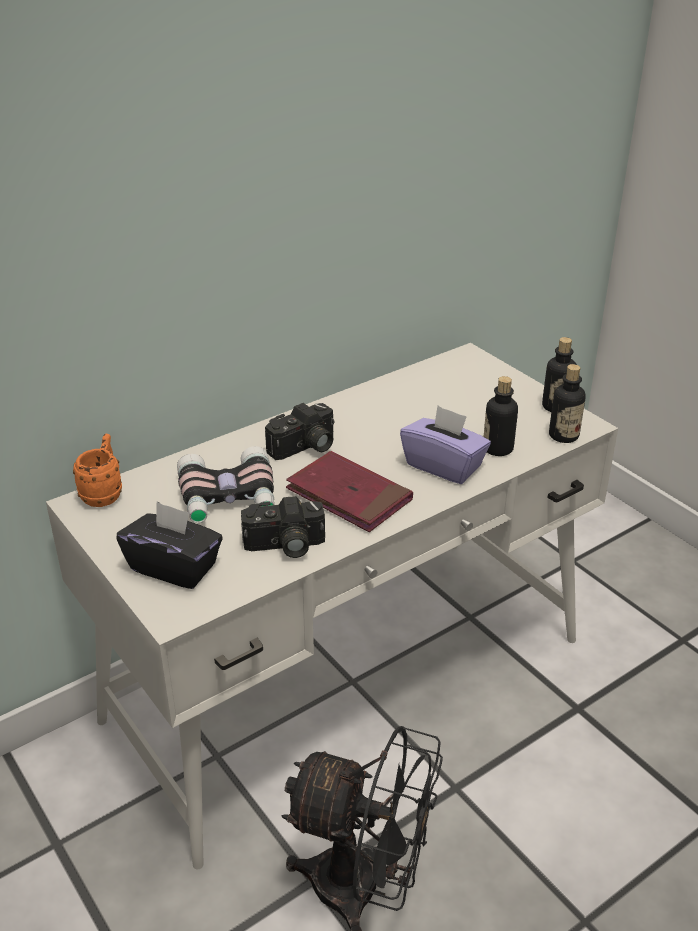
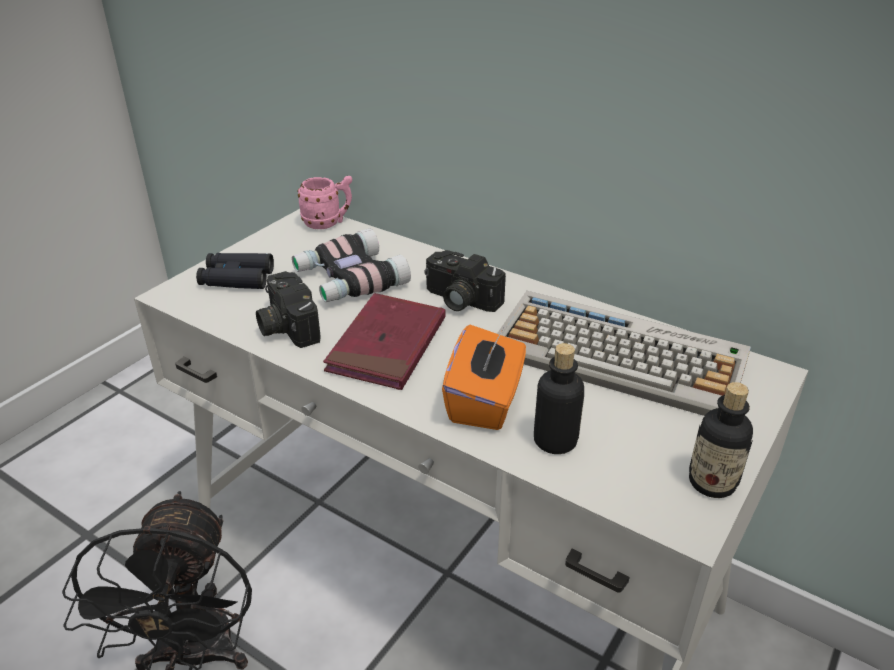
camera: 70 degrees right, 0 degrees up
(104, 493) = (328, 223): orange mug -> pink mug
(174, 567) = (236, 278): black tissue box -> black binoculars
(421, 399) = (620, 356): none -> keyboard
(444, 466) = (485, 401): purple tissue box -> orange tissue box
(563, 435) = (636, 502): bottle -> none

